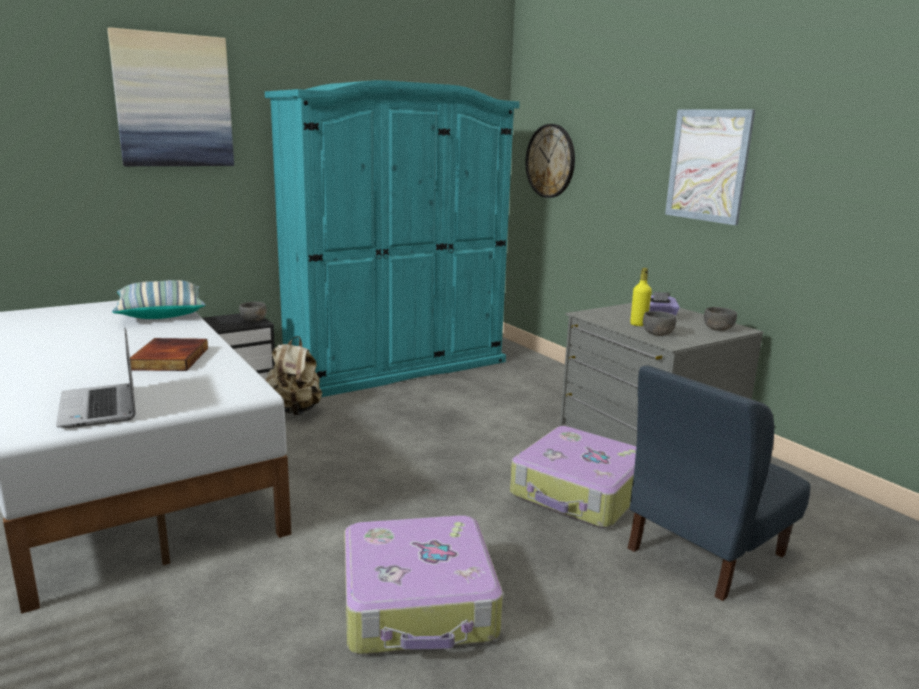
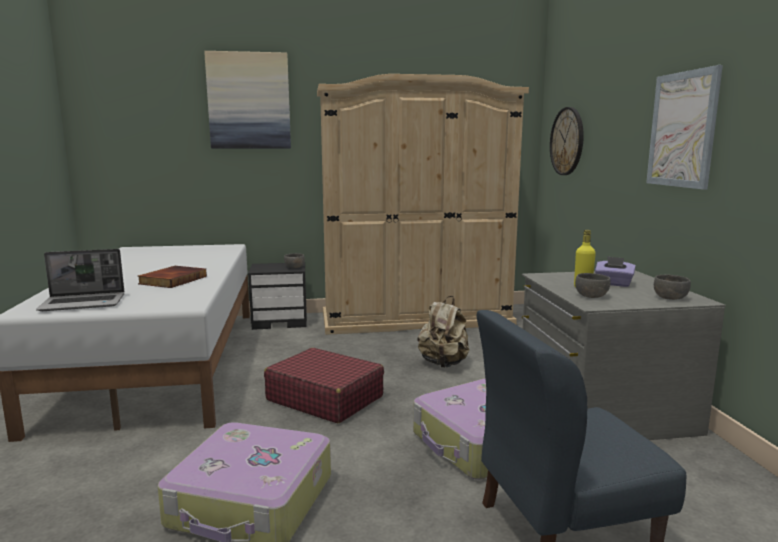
camera: 25 degrees right, 5 degrees down
(100, 408) = (84, 303): laptop -> laptop turned 105 degrees counterclockwise
(160, 313) = (213, 254): pillow -> none
(294, 411) = (306, 341): beige backpack -> beige backpack (443, 364)
(384, 475) = (324, 398): none -> red suitcase
(396, 366) = (416, 319): turquoise wardrobe -> beige wardrobe

